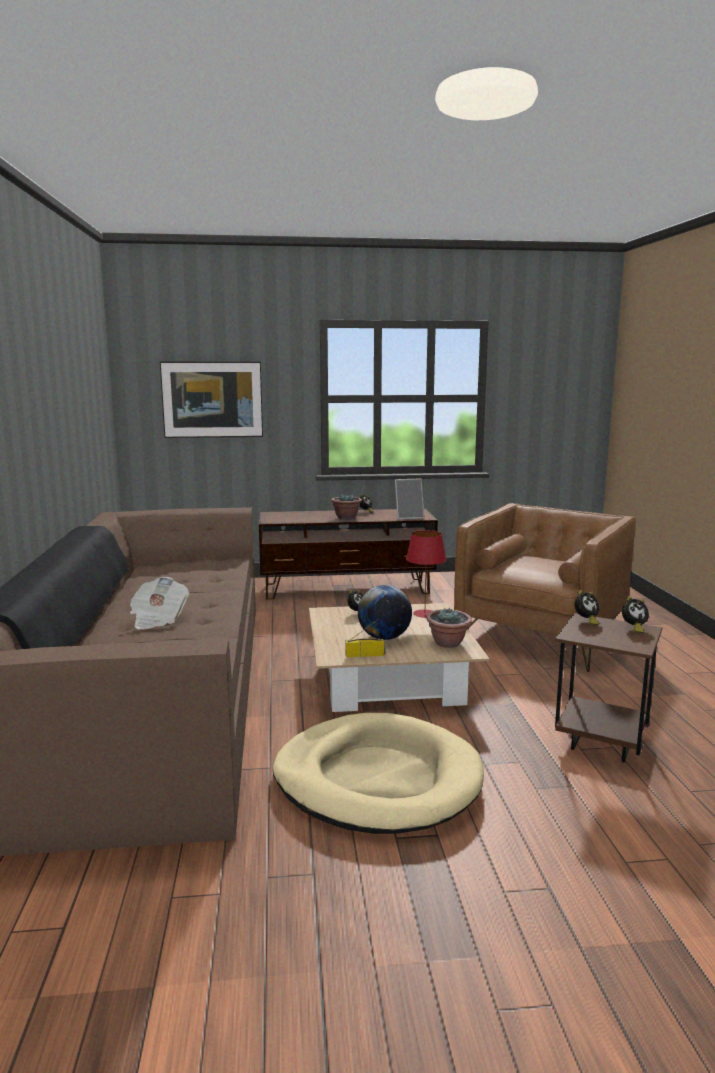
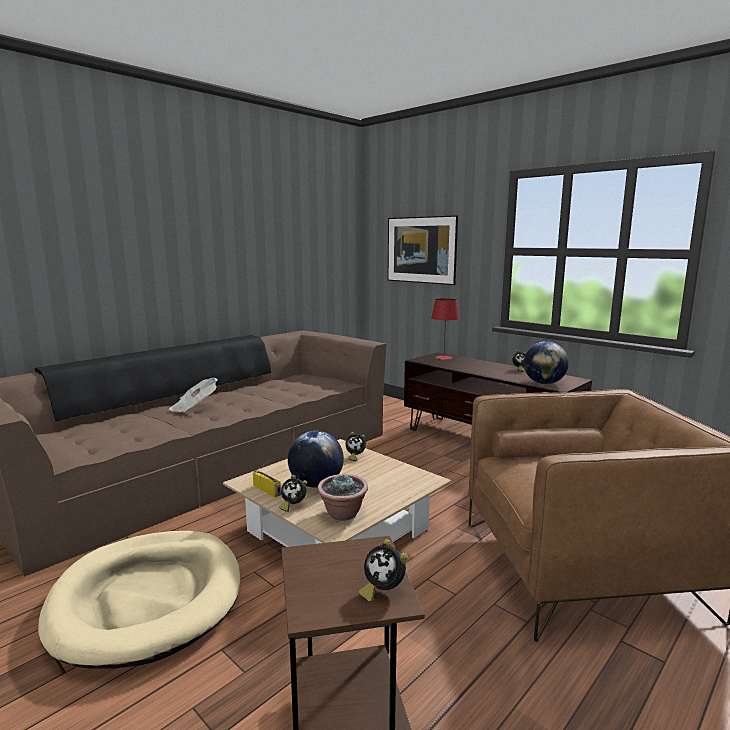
camera: 50 degrees right, 0 degrees up
(346, 518) = (484, 371): potted plant -> none
(409, 517) = (544, 383): picture frame -> globe
(424, 613) = (402, 480): red table lamp -> red table lamp (444, 357)
(585, 621) = (366, 550): alarm clock -> alarm clock (293, 506)

